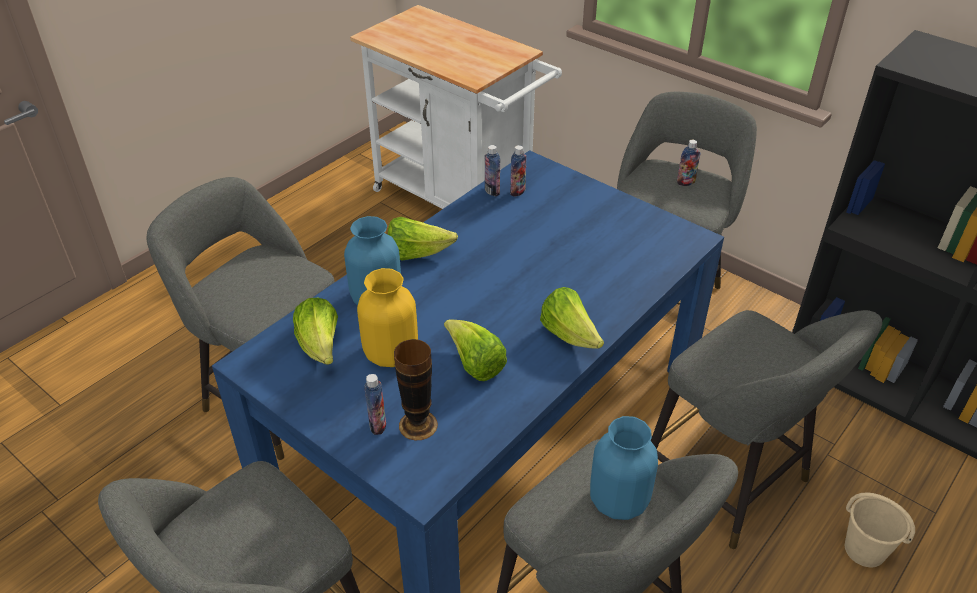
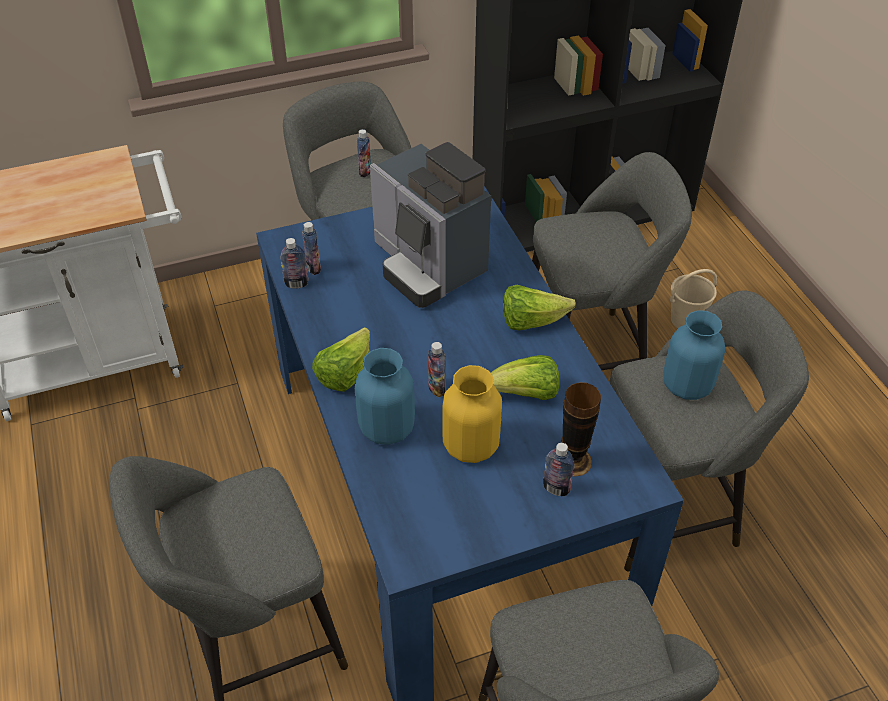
camera: 60 degrees left, 5 degrees up
(320, 347) = (426, 495): lettuce -> none
(440, 308) = (436, 388): none -> bottle
(580, 247) = (428, 265): none -> coffee machine

